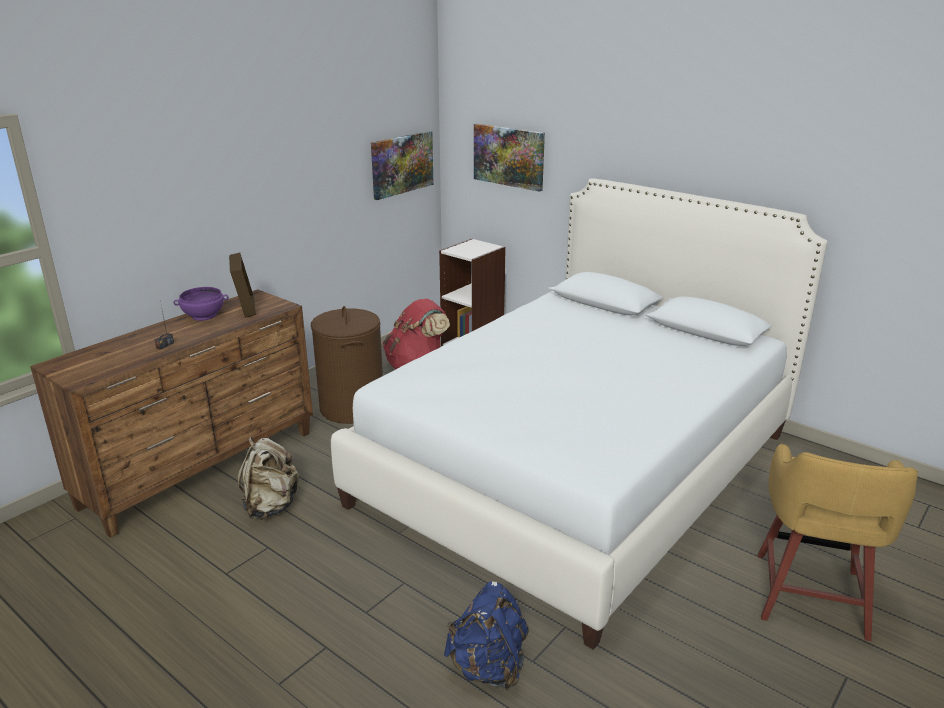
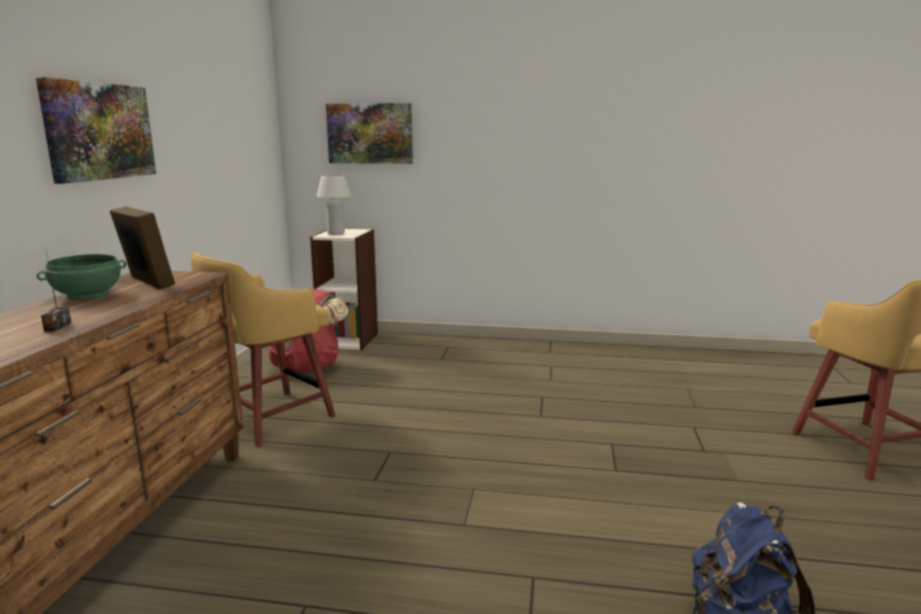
camera: 30 degrees left, 10 degrees down
(204, 316) = (87, 295): purple bowl -> green bowl
(271, 506) = (261, 552): beige backpack -> none
(351, 407) = (269, 418): brown laundry basket -> yellow stool
(401, 164) = (253, 145): picture -> picture (99, 131)
(464, 249) = (336, 233): none -> white table lamp
(578, 468) = (569, 410): white bed -> none

